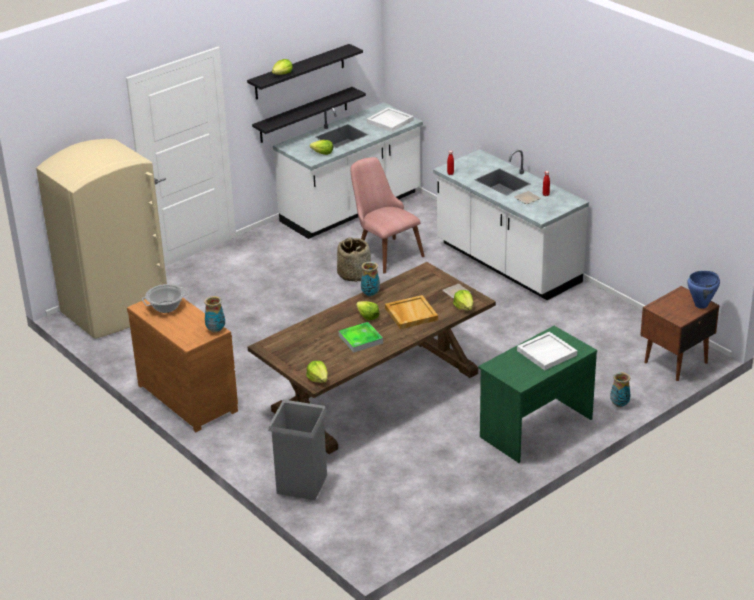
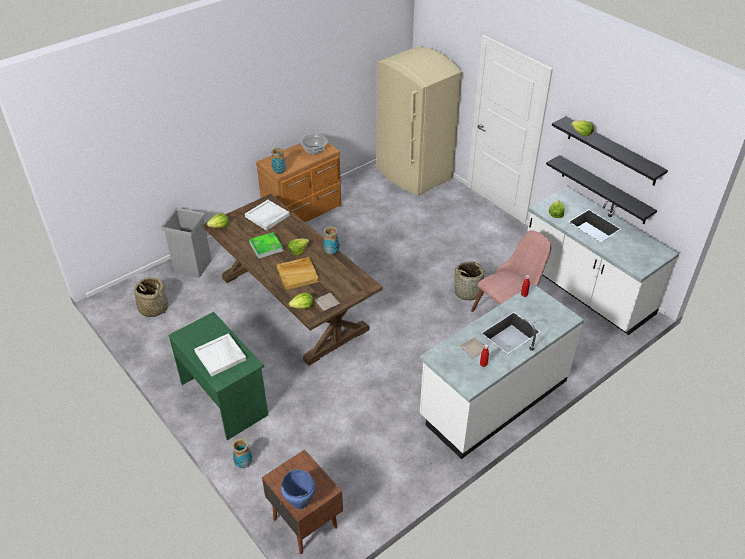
camera: 90 degrees right, 10 degrees up
(388, 507) = (153, 308): none -> basket
(390, 121) = (634, 256): white tray -> white tray (267, 216)

